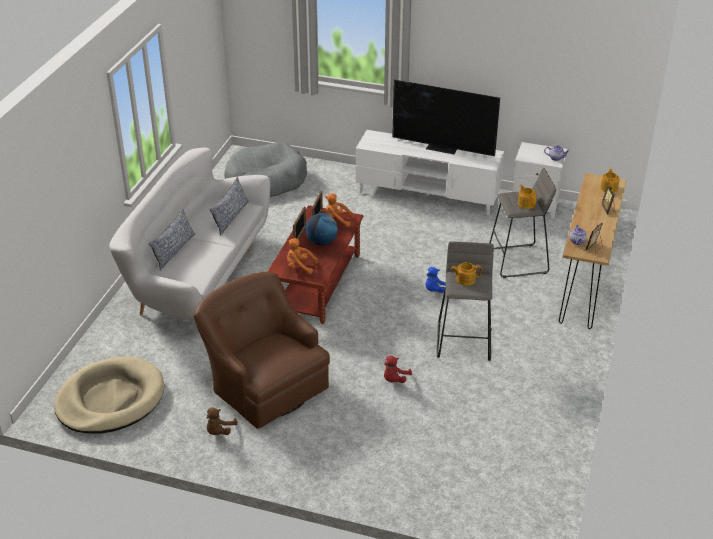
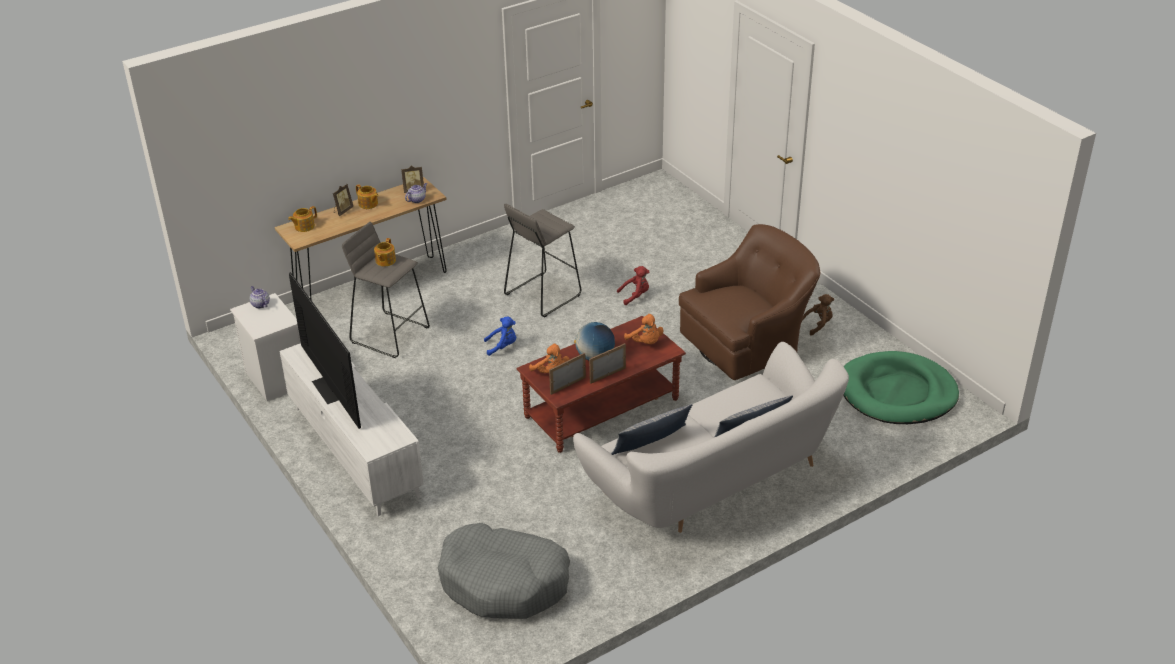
camera: 140 degrees left, 0 degrees up
(110, 399) = (897, 393): beige dog bed -> green dog bed
(264, 384) = (747, 342): brown armchair -> brown armchair turned 120 degrees counterclockwise
(465, 279) = (543, 226): teapot -> teapot (368, 204)

